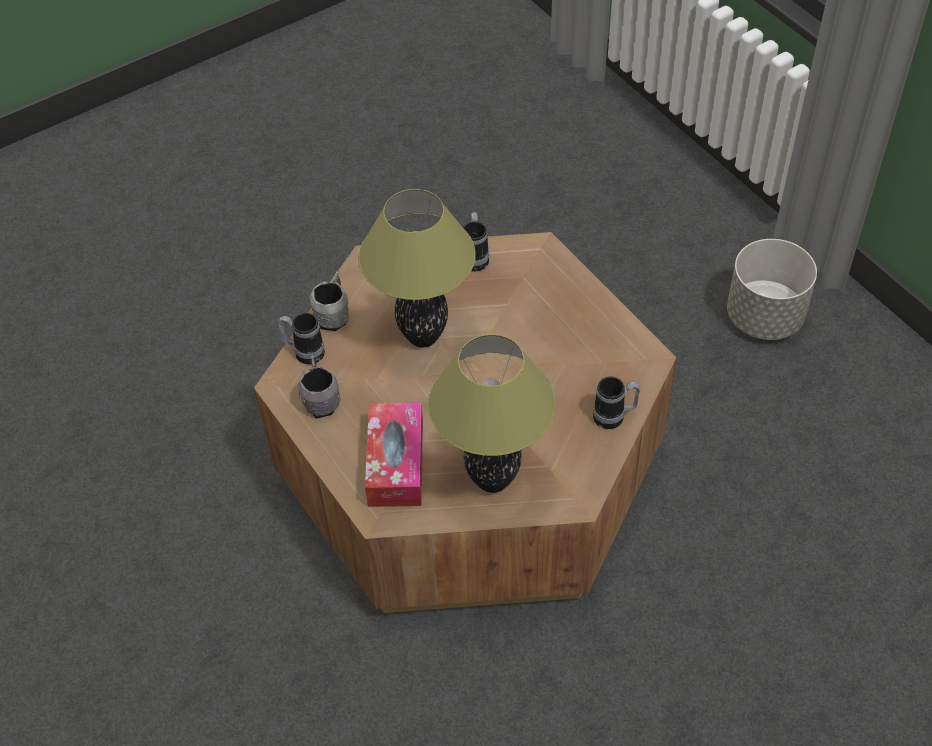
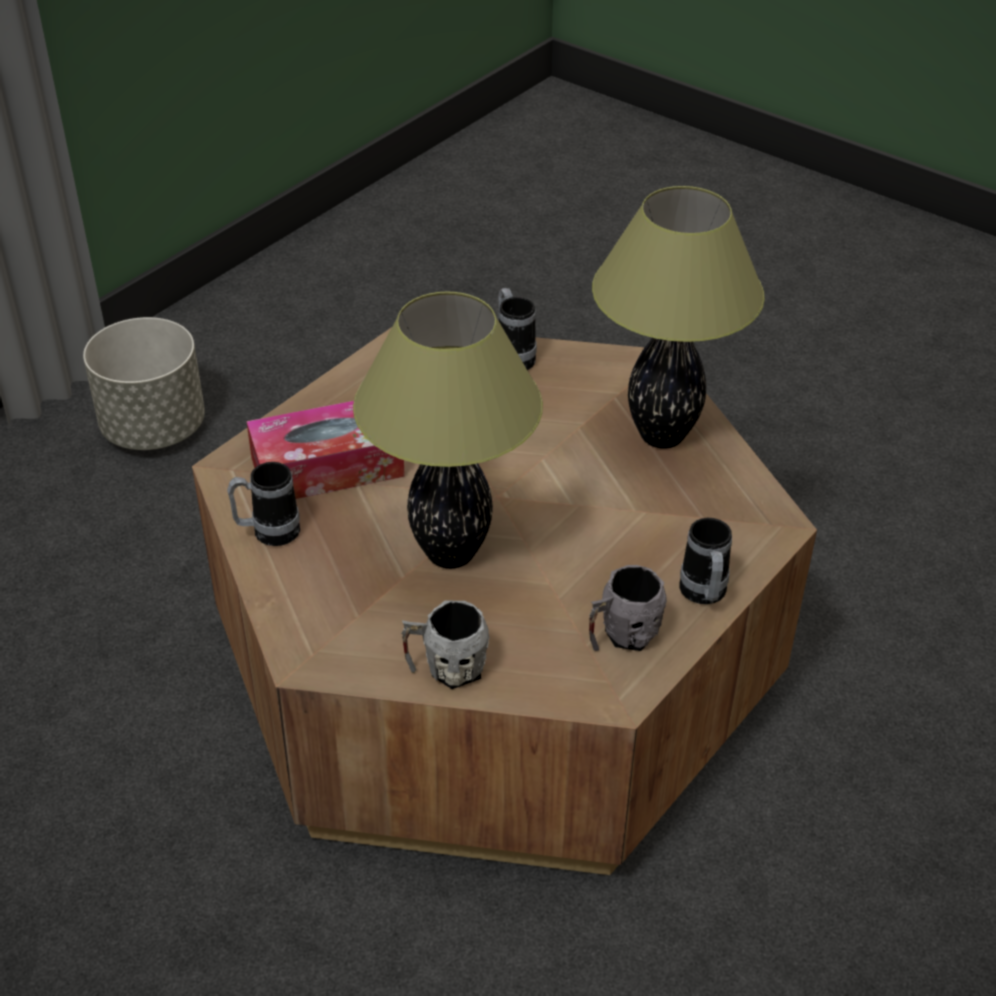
camera: 110 degrees left, 10 degrees down
(304, 352) = (537, 684): mug -> mug (703, 596)
(396, 463) = (687, 528): tissue box -> tissue box (327, 467)

